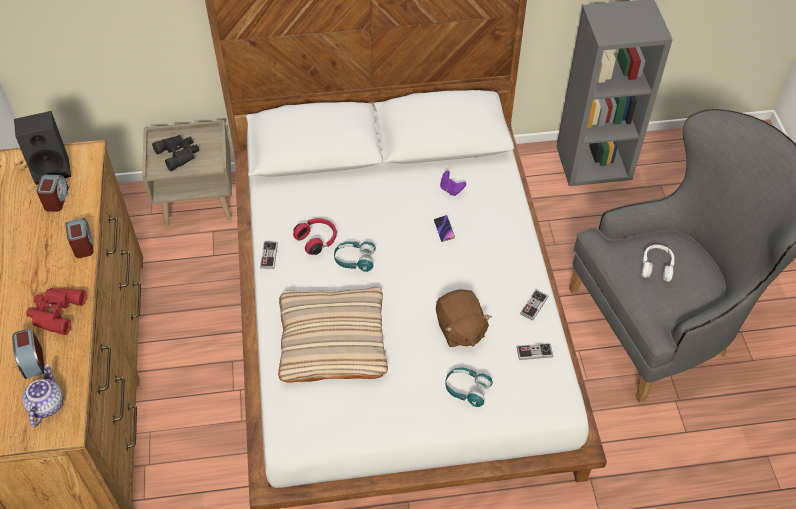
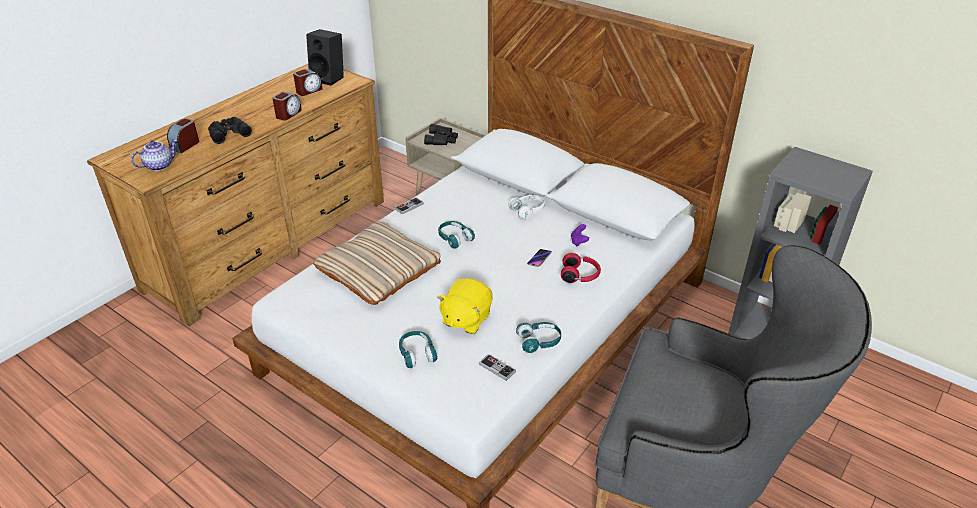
camera: 45 degrees right, 15 degrees down
(55, 312) = (228, 133): red binoculars -> black binoculars
(317, 240) = (449, 216): red headphones -> red headphones (580, 275)
(460, 329) = (466, 319): brown plush toy -> yellow plush toy
(534, 305) = (539, 342): game controller -> turquoise headphones
(656, 267) = (680, 386): white headphones -> white headphones (528, 210)

